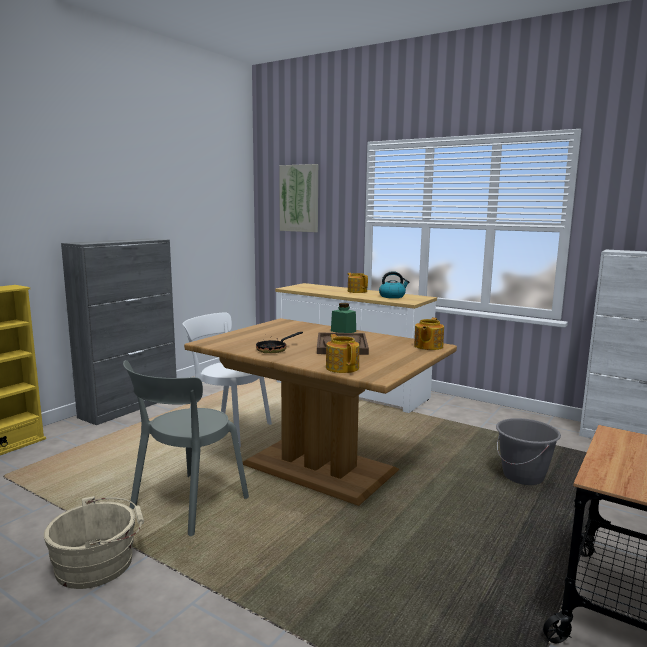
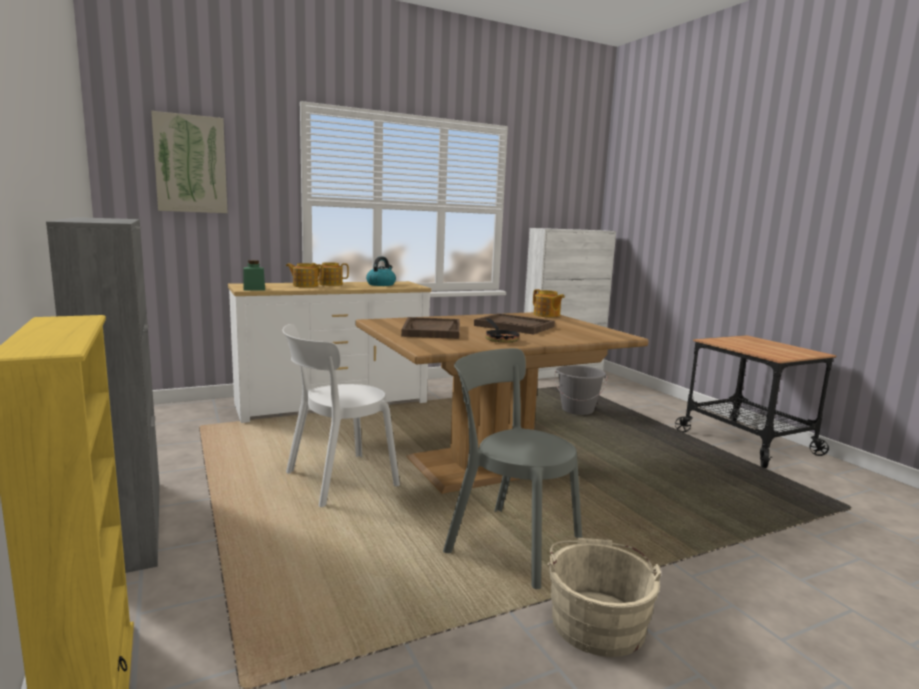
camera: 60 degrees left, 0 degrees up
(186, 506) = (508, 543): grey chair -> grey chair turned 150 degrees clockwise
(274, 334) = (432, 330): none -> brown tray
(342, 368) = (588, 337): teapot -> teapot (305, 286)
(343, 331) = (458, 318): green jar -> green jar (254, 289)

